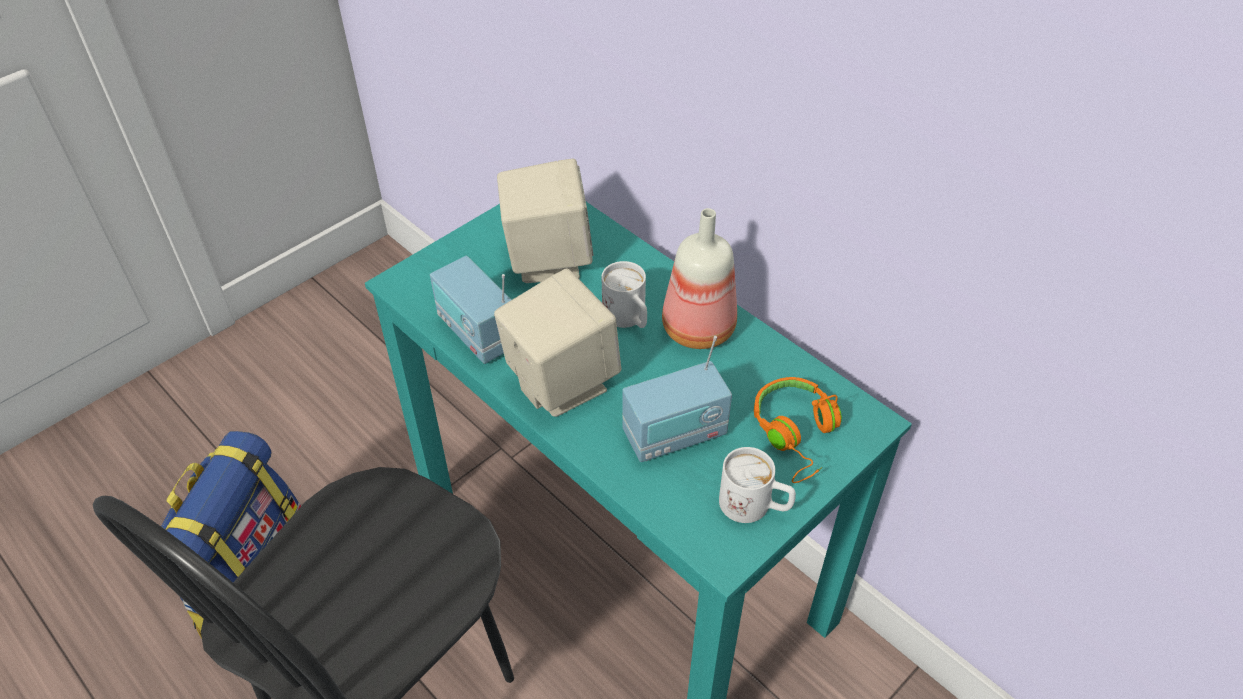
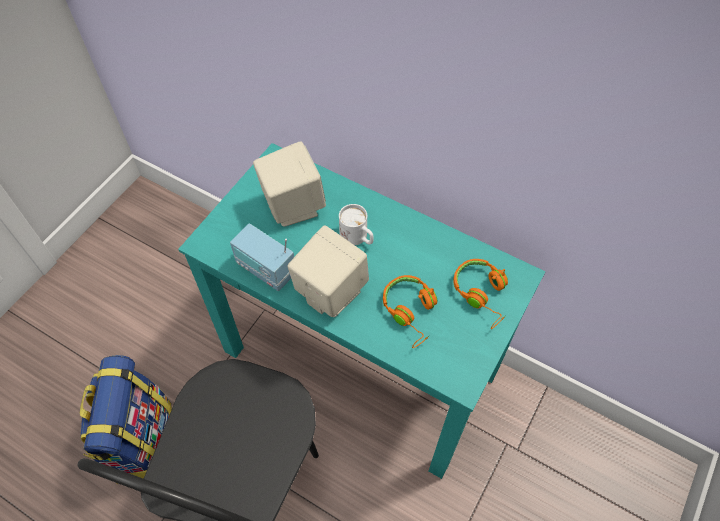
camera: 15 degrees left, 10 degrees up
(675, 435) = (411, 312): radio -> orange headphones
(695, 328) = (401, 235): bottle -> none
(755, 506) = (471, 348): white mug -> none

